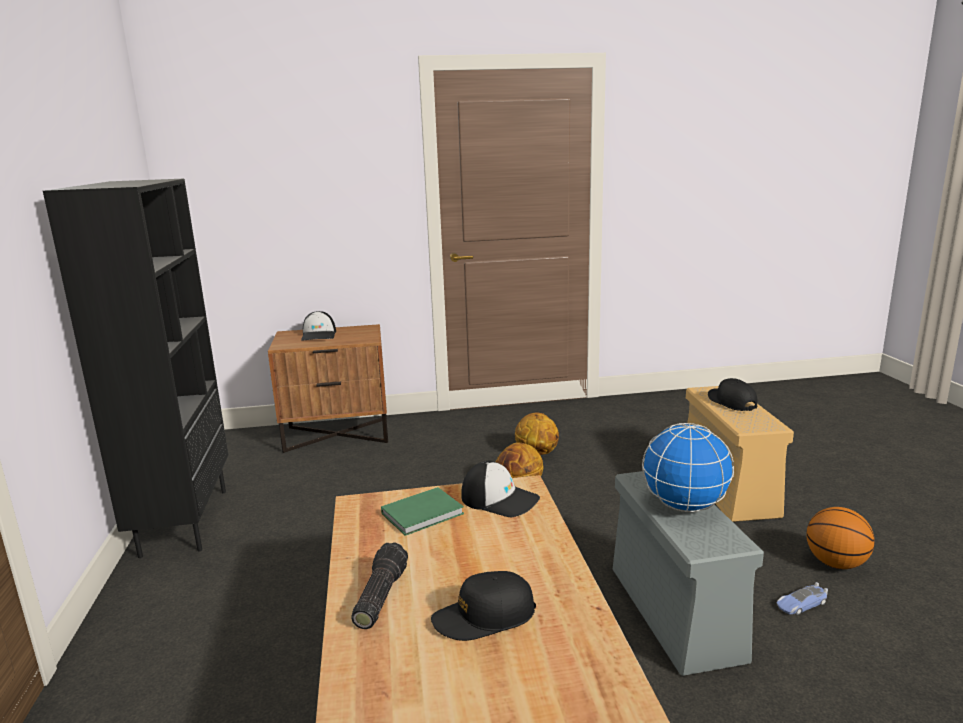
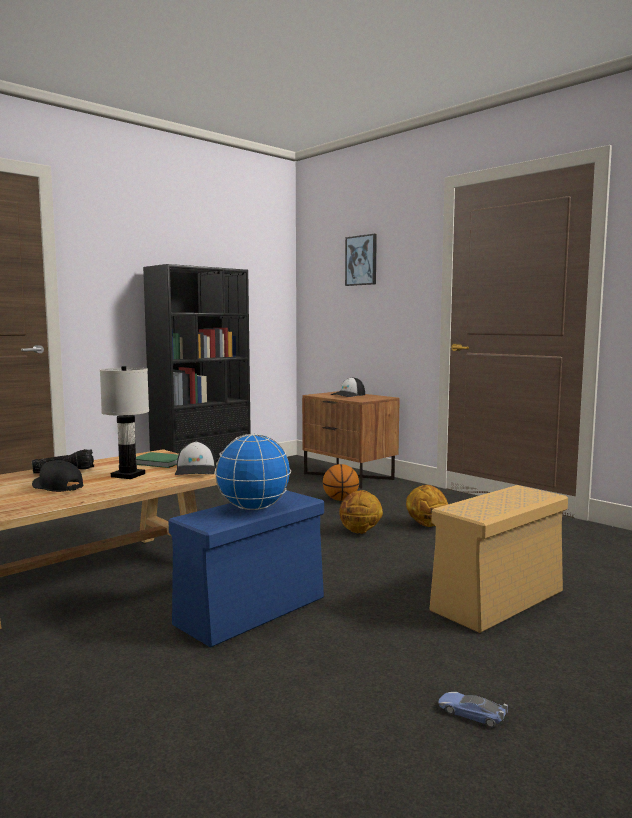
camera: 55 degrees right, 10 degrees down
(290, 153) = (361, 260): none -> picture
(474, 549) = (128, 475): none -> white table lamp
(673, 610) = (253, 610): grey storage box -> blue storage box
(731, 402) = (511, 499): black cap -> none
(801, 604) = (323, 659): toy car -> toy car (471, 713)
(835, 563) = (424, 669): basketball -> basketball (340, 500)

